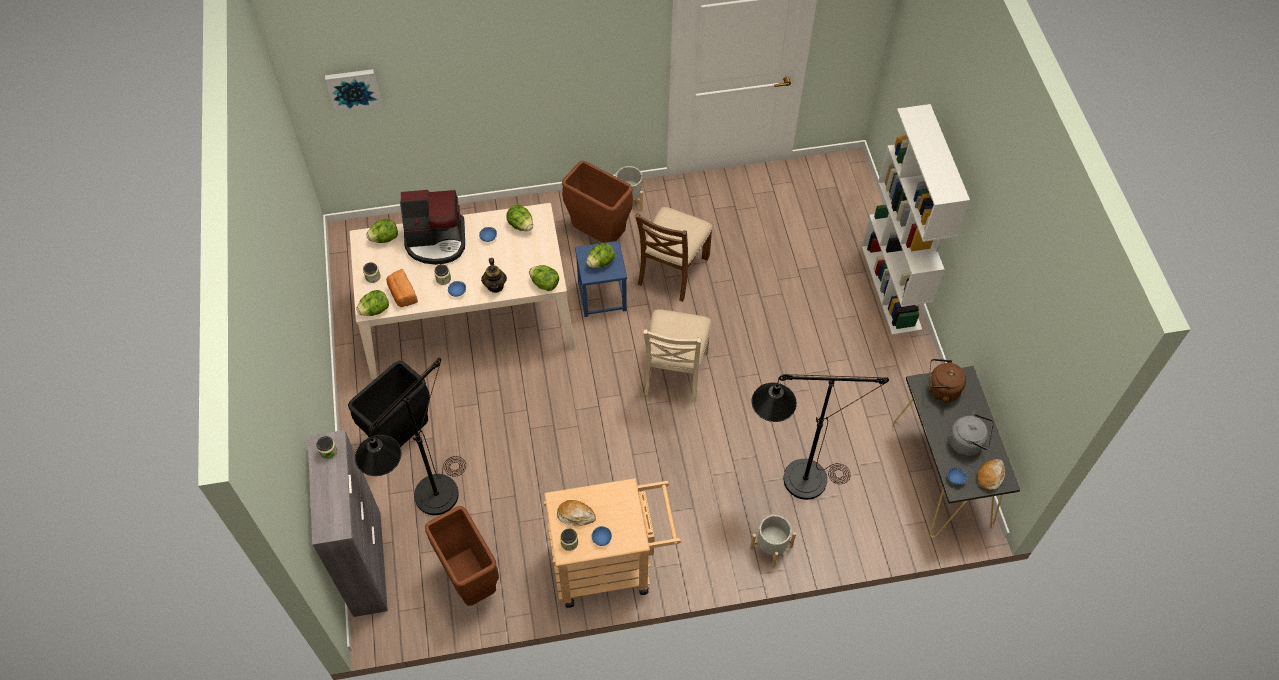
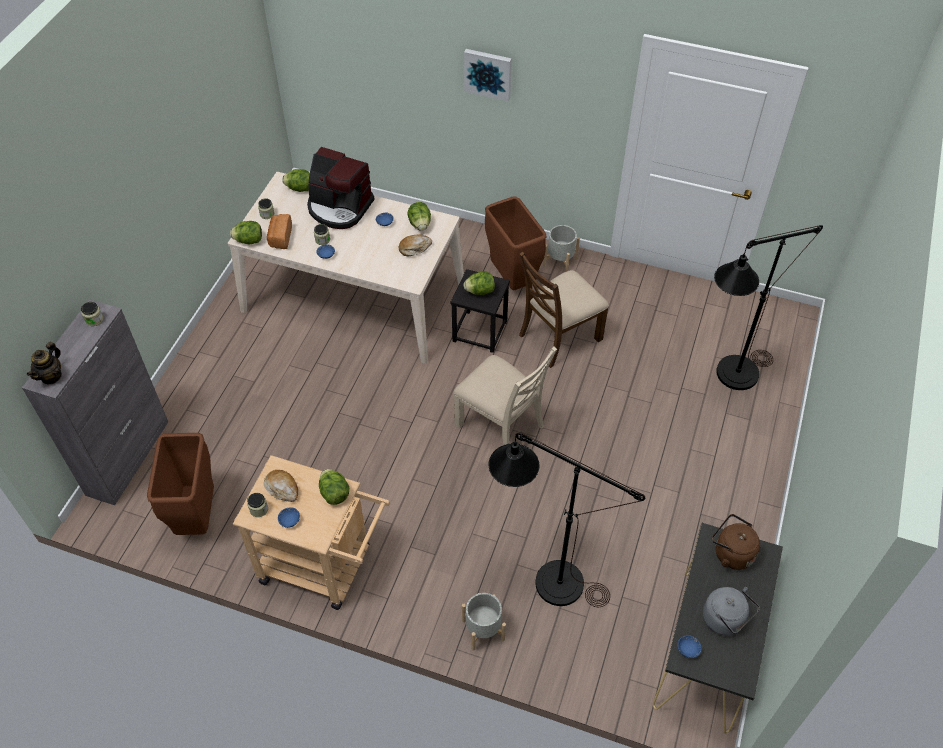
camera: 30 degrees right, 5 degrees down
(353, 89) = (328, 44): picture -> picture (488, 73)
(401, 436) = (229, 368): black trash can -> none
(429, 505) = (211, 436): black floor lamp -> black floor lamp (728, 378)
(495, 285) = (361, 264): teapot -> teapot (51, 376)
(545, 284) = (405, 280): lettuce -> lettuce (334, 493)
(602, 296) = (480, 331): blue stool -> black stool
(674, 372) = (501, 425): beige chair -> beige chair turned 90 degrees counterclockwise
(891, 287) = (767, 446): white bookcase -> none
(990, 476) = (728, 666): bread -> bread (414, 248)

